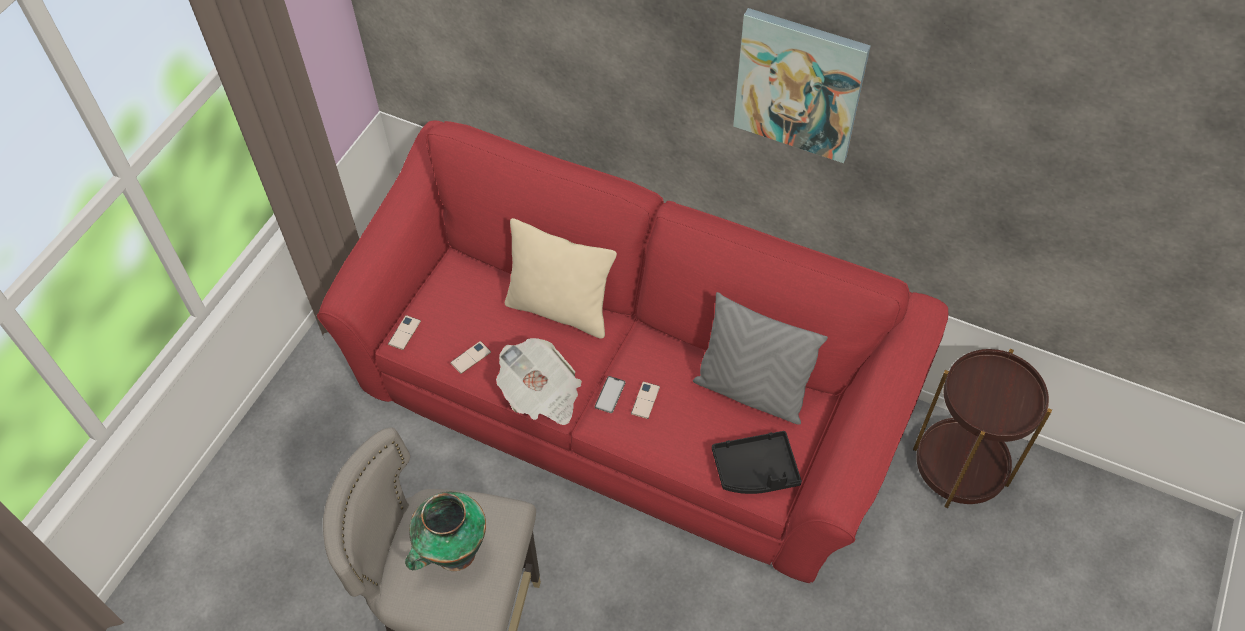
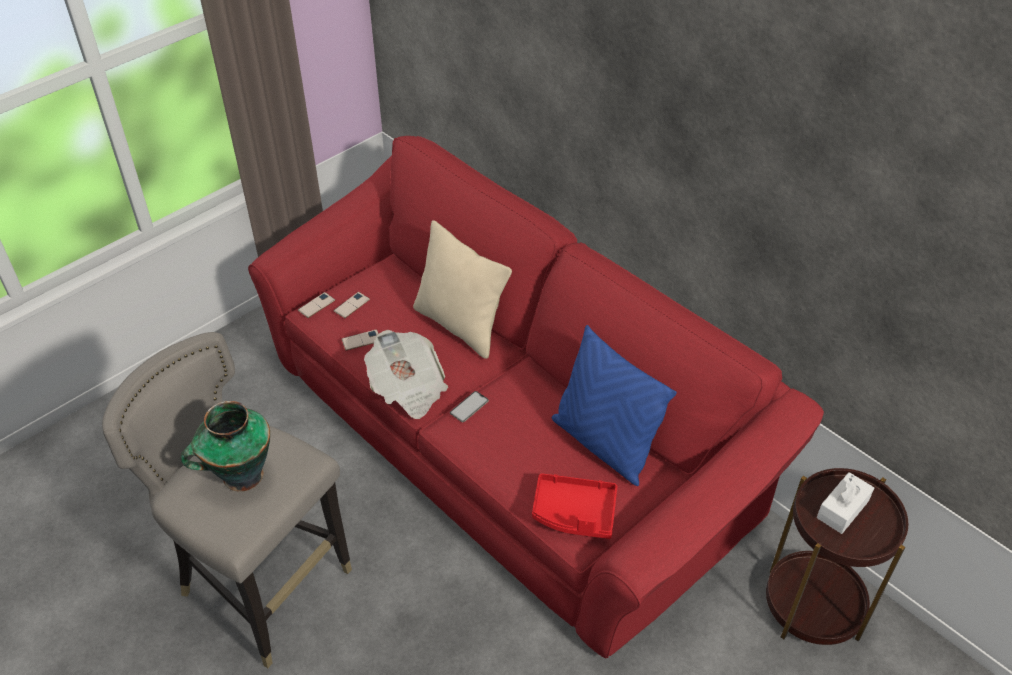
camera: 20 degrees right, 10 degrees down
(645, 400) = (499, 421): phone -> phone (351, 305)
(751, 391) = (604, 444): grey pillow -> blue pillow
(755, 470) = (574, 513): black tray -> red tray
(799, 84) = (706, 128): picture -> none
(987, 390) = (842, 509): none -> white tissue box

